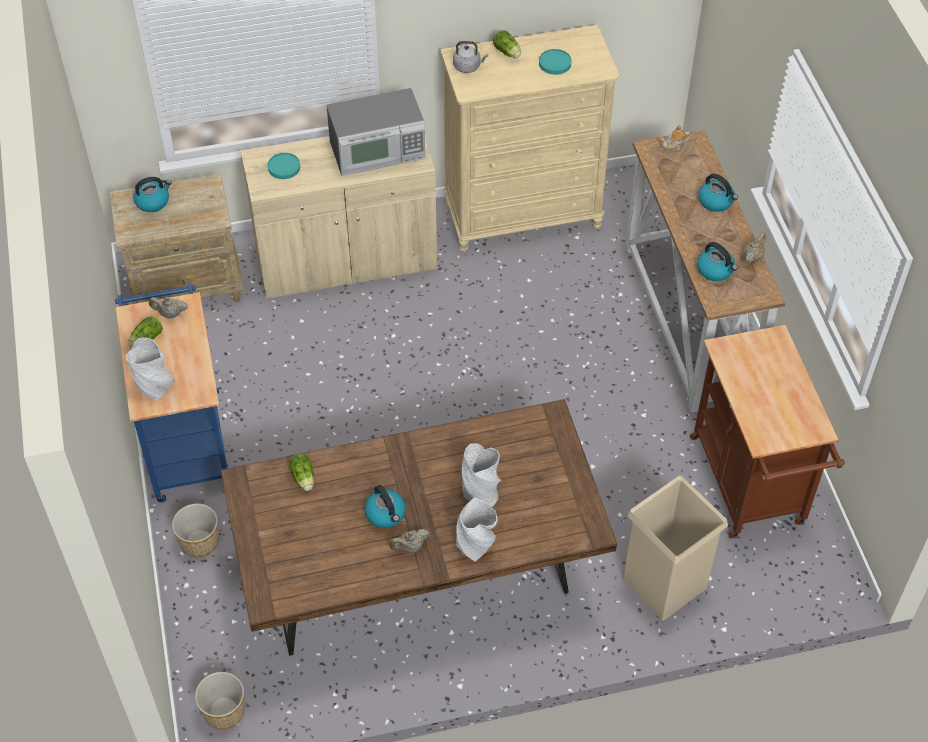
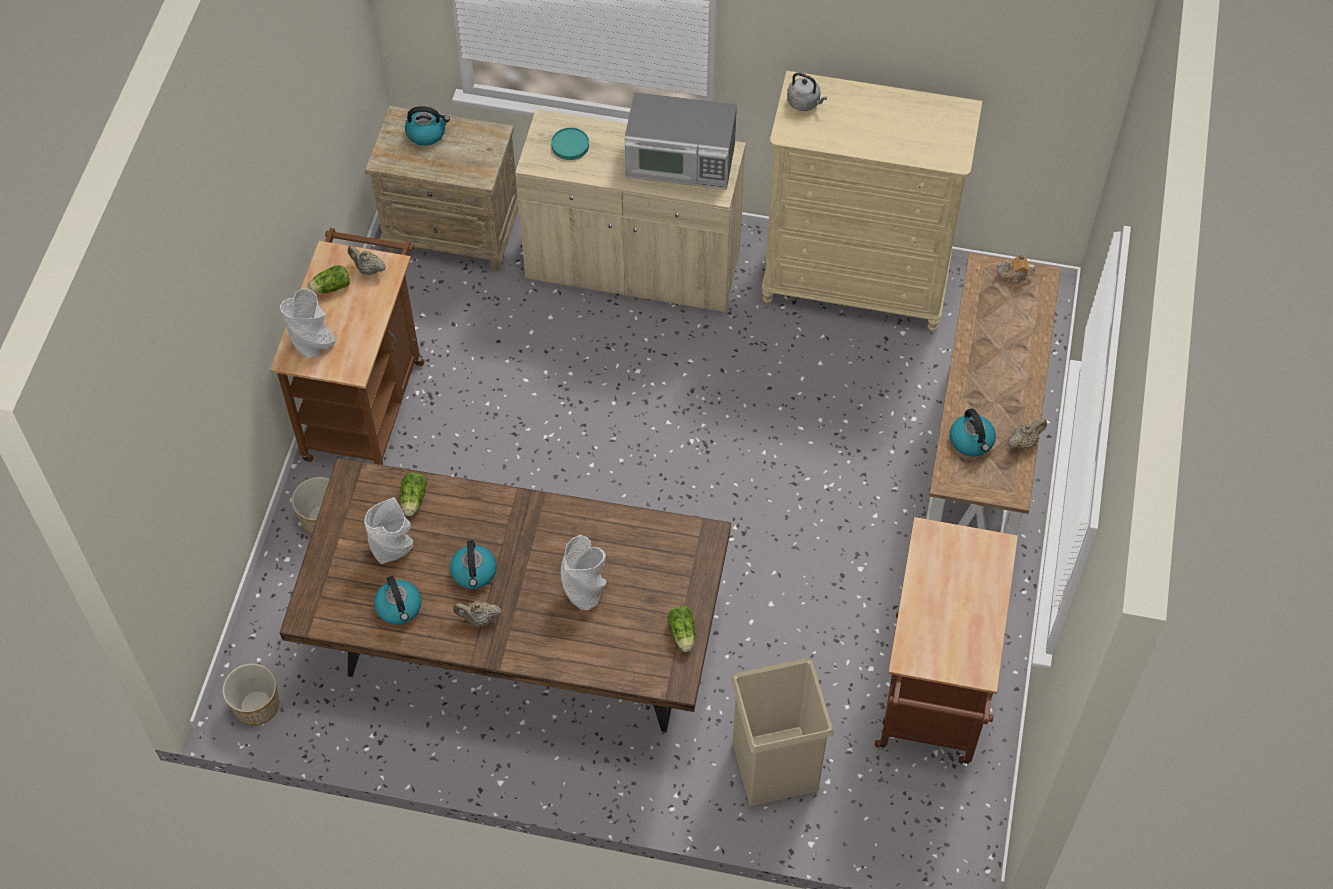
camera: 25 degrees right, 5 degrees up
(186, 438) = (366, 402): blue cart -> brown cart
(476, 545) = (547, 644): grey vase -> grey vase (393, 547)
(508, 52) = (859, 101): lettuce -> lettuce (682, 635)
(555, 63) = (904, 132): turquoise plate -> none
(716, 201) = (1022, 360): kettle -> kettle (399, 608)

